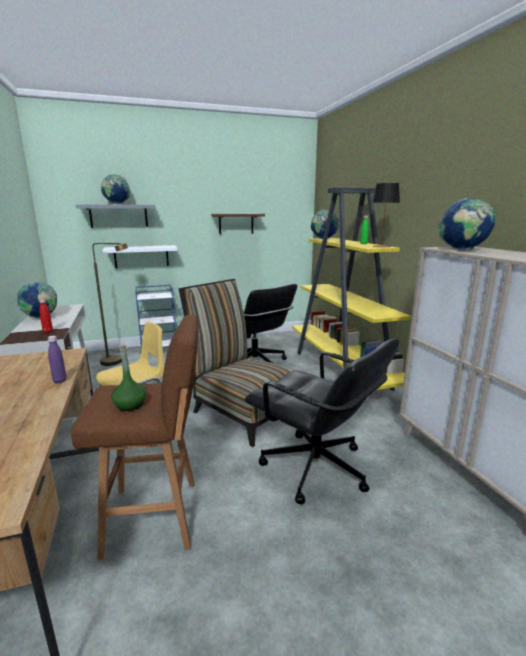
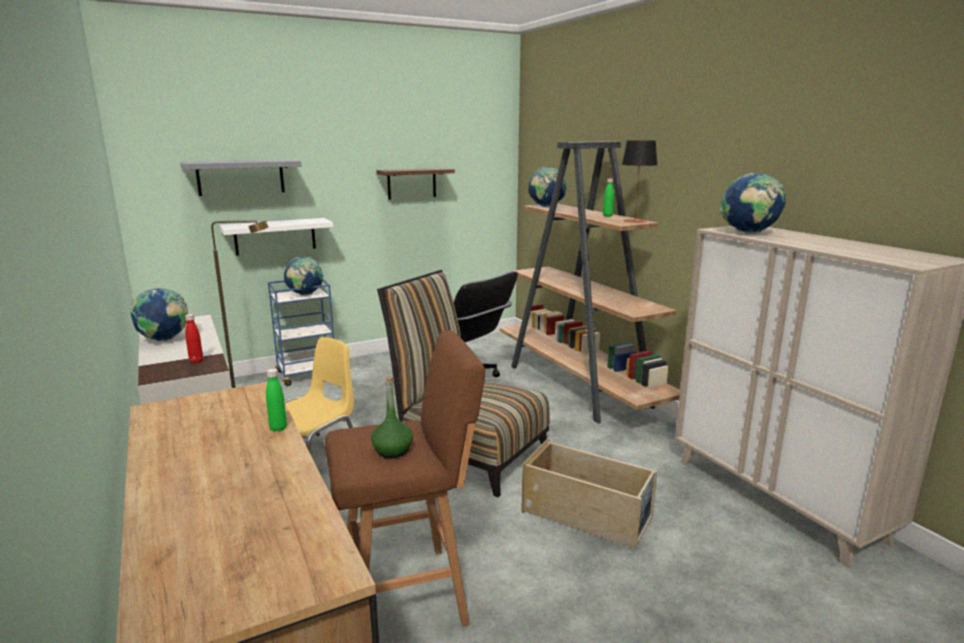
camera: 10 degrees left, 0 degrees up
(60, 381) = (278, 428): purple bottle -> green bottle
(117, 204) = (241, 161): globe -> globe (305, 295)
(316, 468) = (587, 515): black office chair -> beige storage box
(341, 370) = (579, 387): yellow bookcase -> brown bookcase

